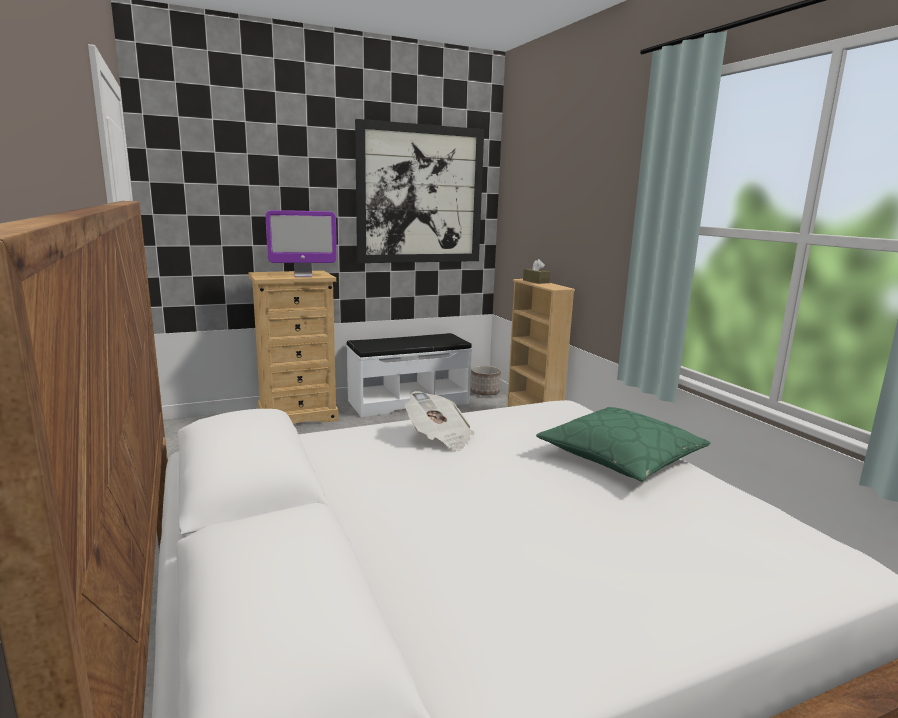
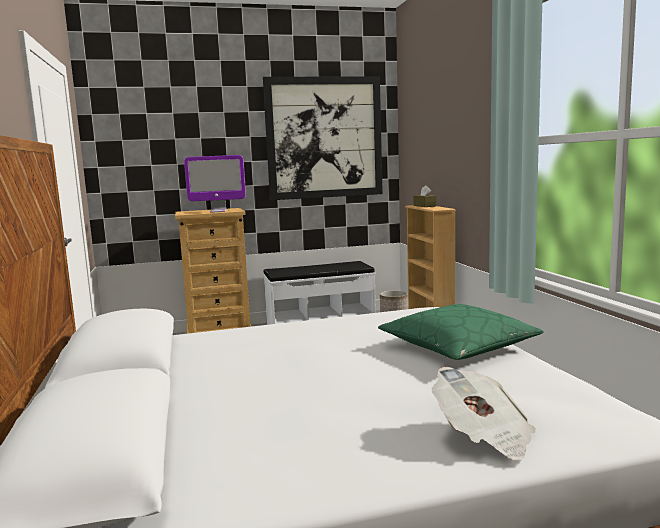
camera: 10 degrees right, 5 degrees down
(439, 438) = (299, 334): newspaper -> newspaper (484, 436)

